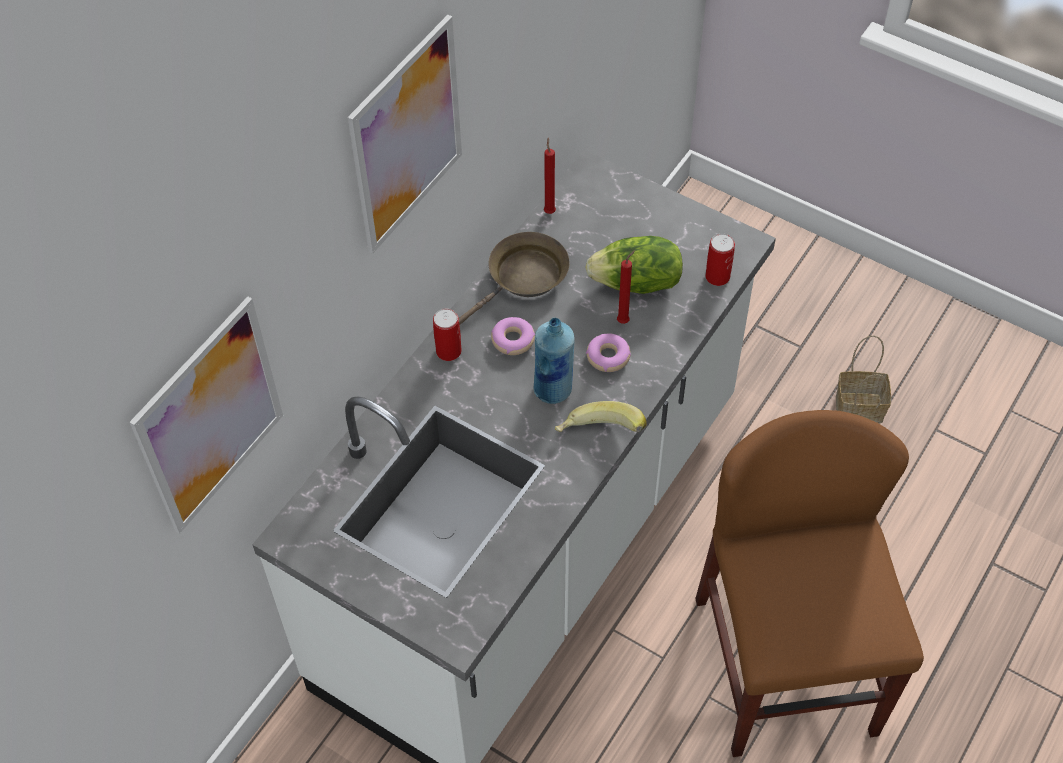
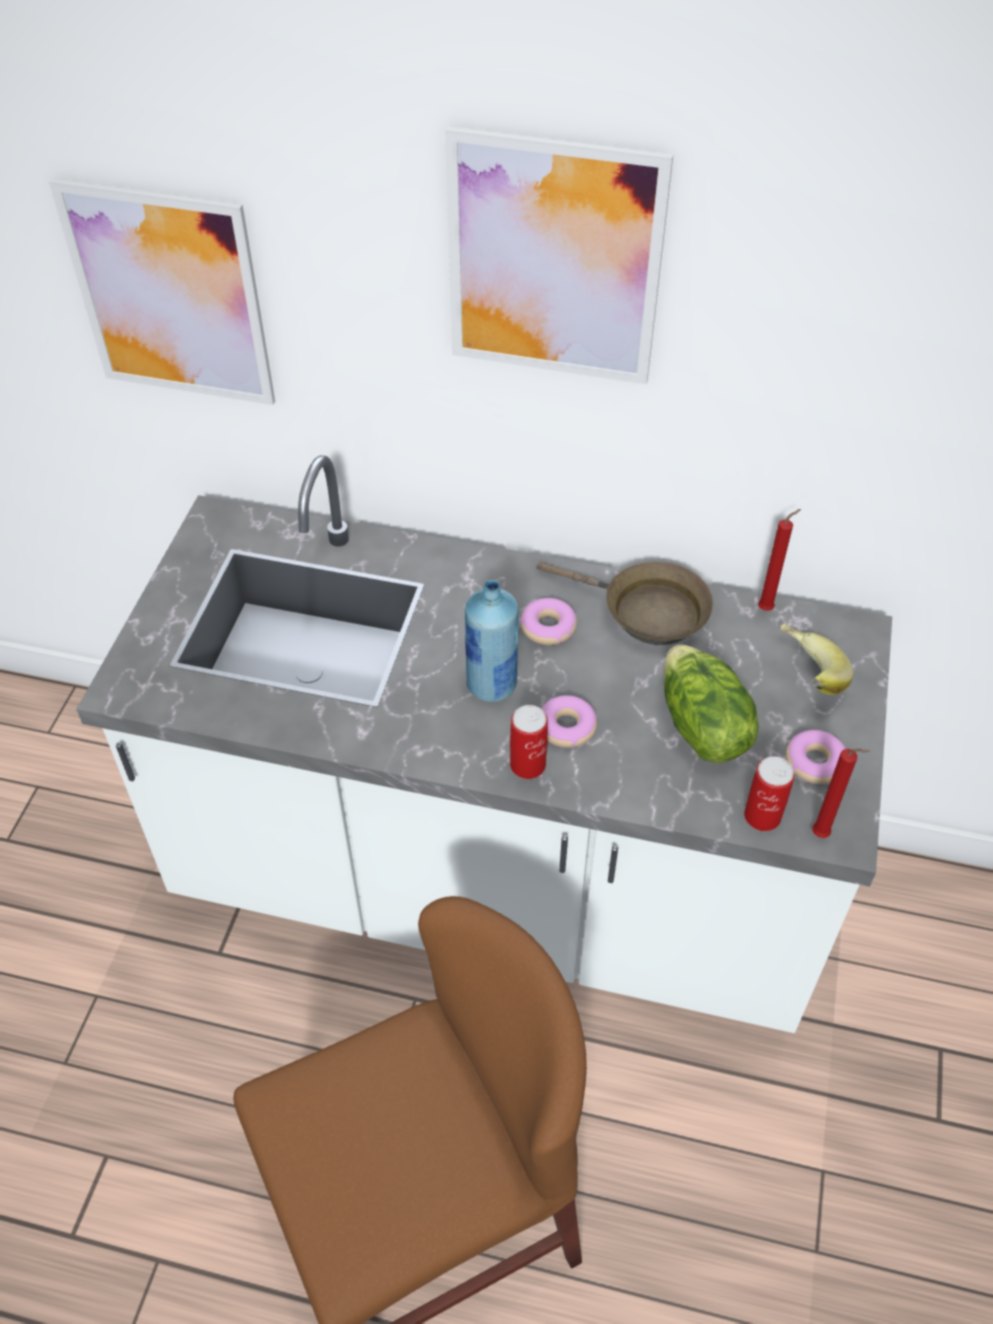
camera: 70 degrees right, 5 degrees down
(448, 351) = (505, 574): can -> can (528, 765)
(599, 436) = (439, 750): banana -> banana (804, 676)
(624, 320) = (633, 729): red candle -> red candle (823, 835)
(686, 235) = (815, 762): none -> donut
(860, 407) = (882, 1233): basket -> none

